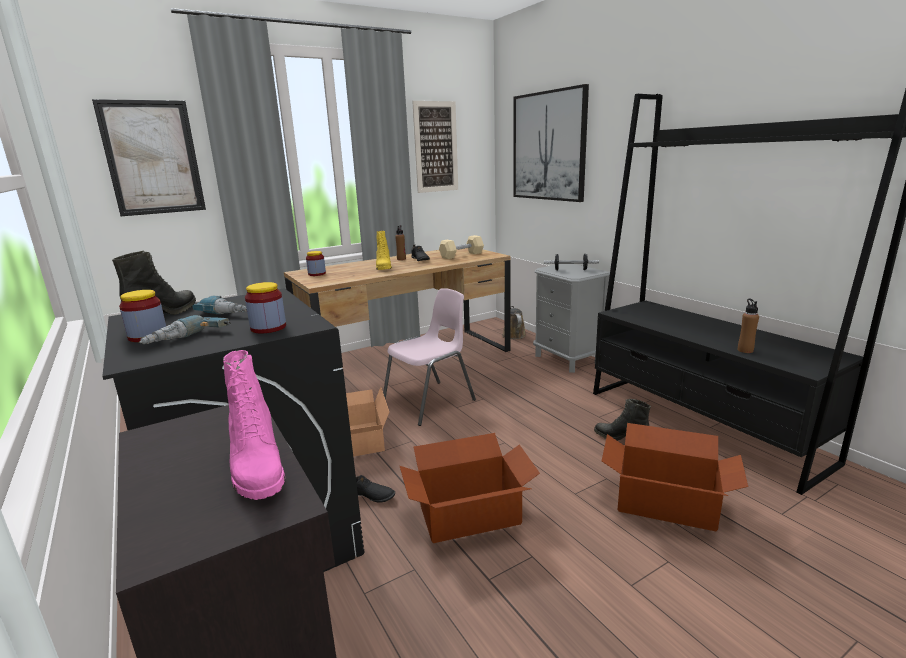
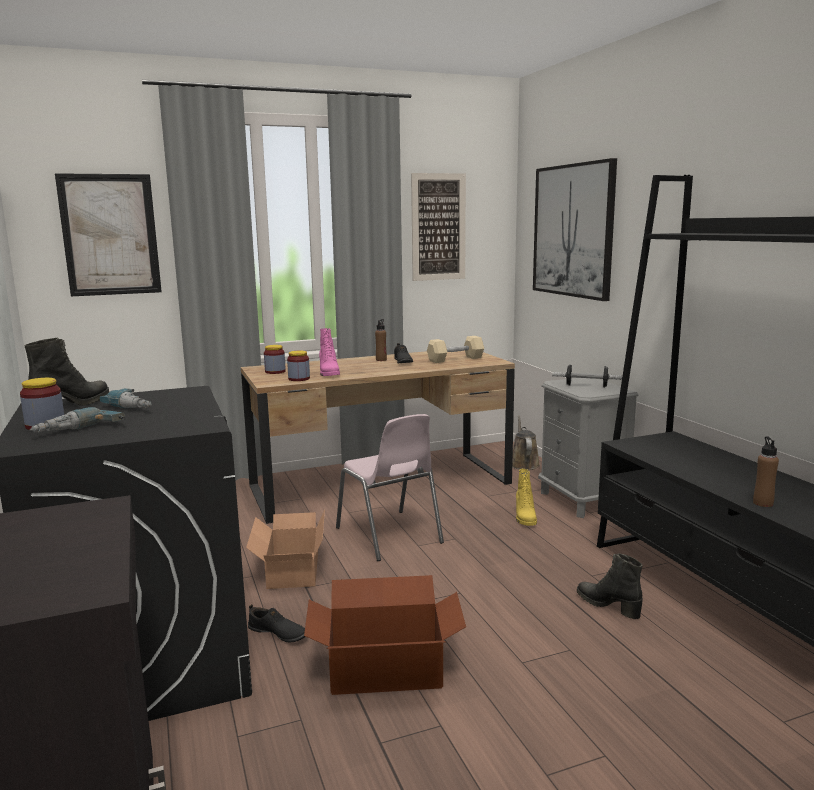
camera: 10 degrees right, 5 degrees down
(256, 470) = (87, 560): pink boot -> pink boot (328, 373)
(268, 328) = (162, 426): jar -> jar (299, 379)
(383, 268) = (354, 369): yellow boot -> yellow boot (524, 518)
(430, 402) = (389, 536): pink chair -> pink chair turned 90 degrees clockwise
(666, 504) = (633, 690): cardboard box -> none

